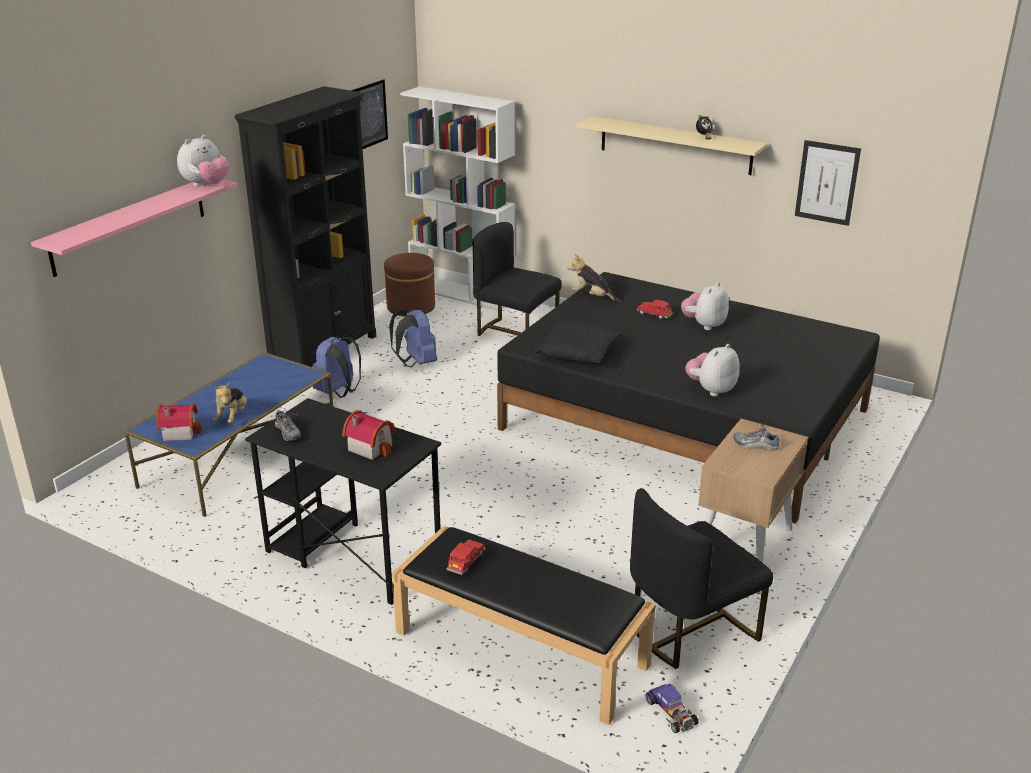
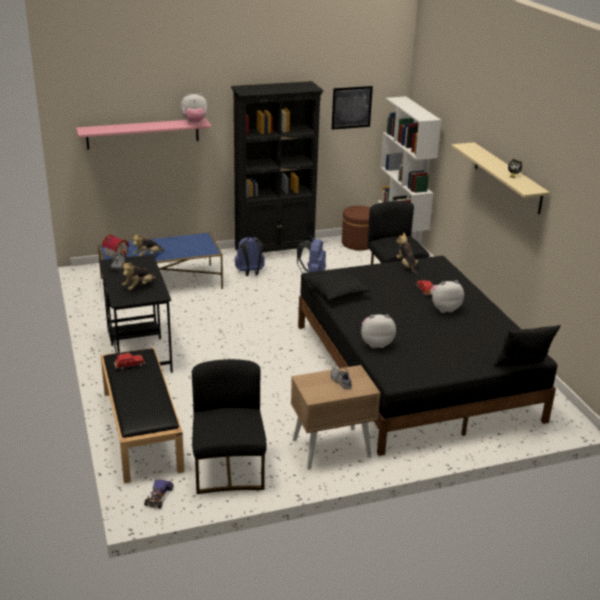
camera: 40 degrees right, 0 degrees up
(371, 446) = (139, 287): toy house -> plush toy
(690, 630) = (229, 469): black chair -> black chair turned 75 degrees clockwise
(827, 182) = (575, 235): picture -> none
(863, 351) = (521, 367): none -> black pillow

